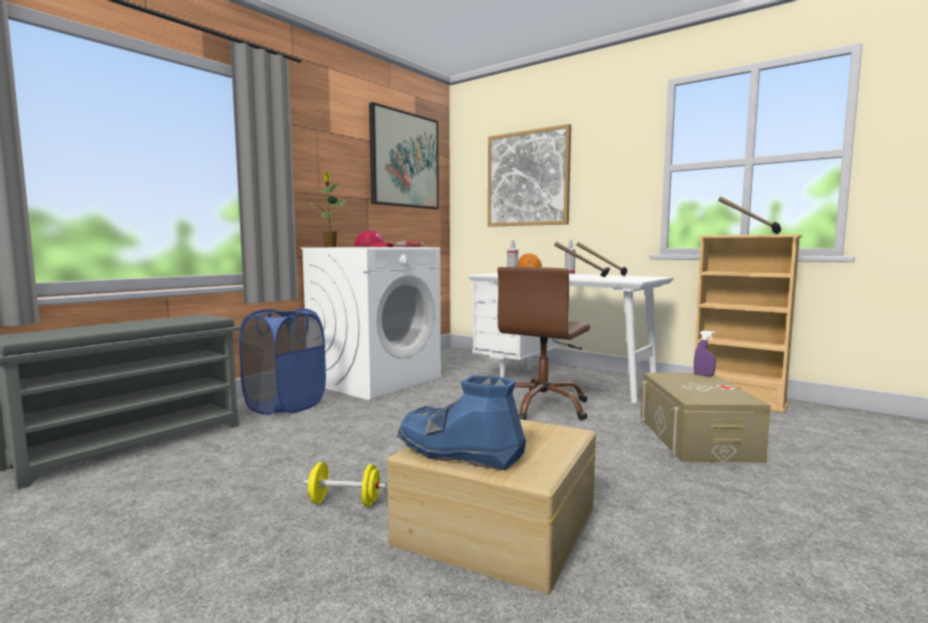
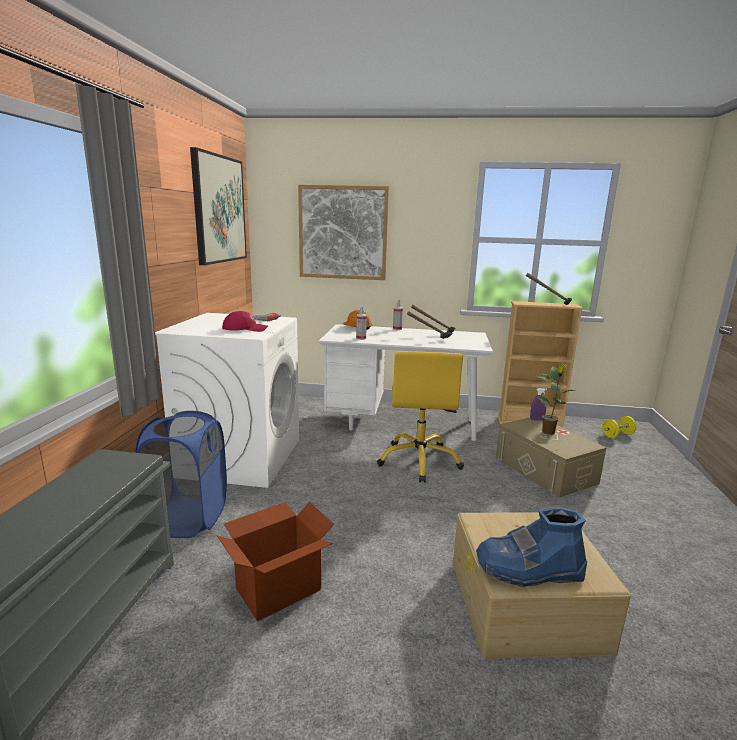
camera: 30 degrees left, 10 degrees up
(286, 455) = (277, 589): none -> cardboard box
(330, 247) = (188, 329): potted plant -> potted plant (549, 432)
(345, 502) = (400, 627): yellow dumbbell -> yellow dumbbell (617, 435)
(542, 407) = (419, 460): brown office chair -> yellow office chair

